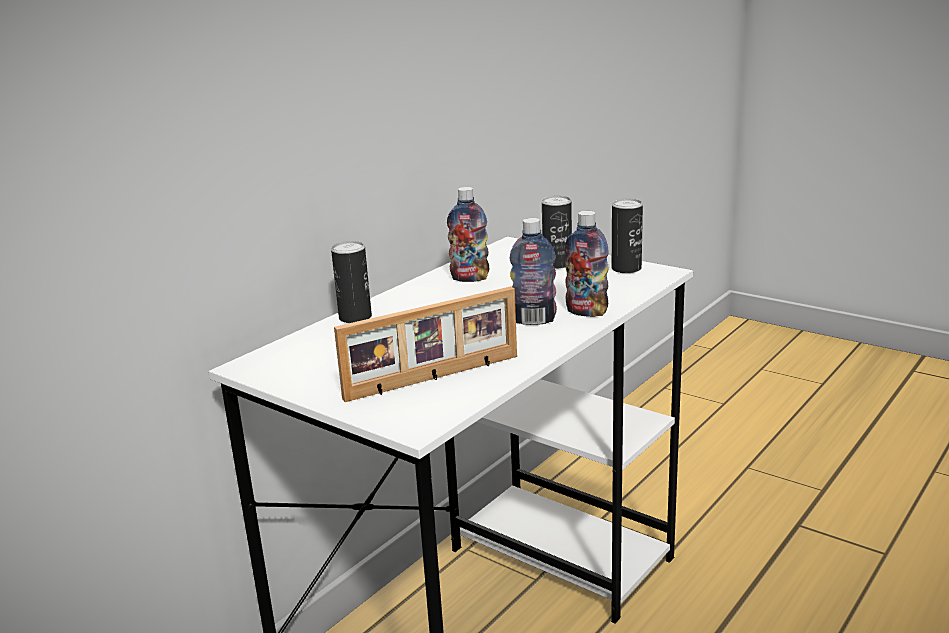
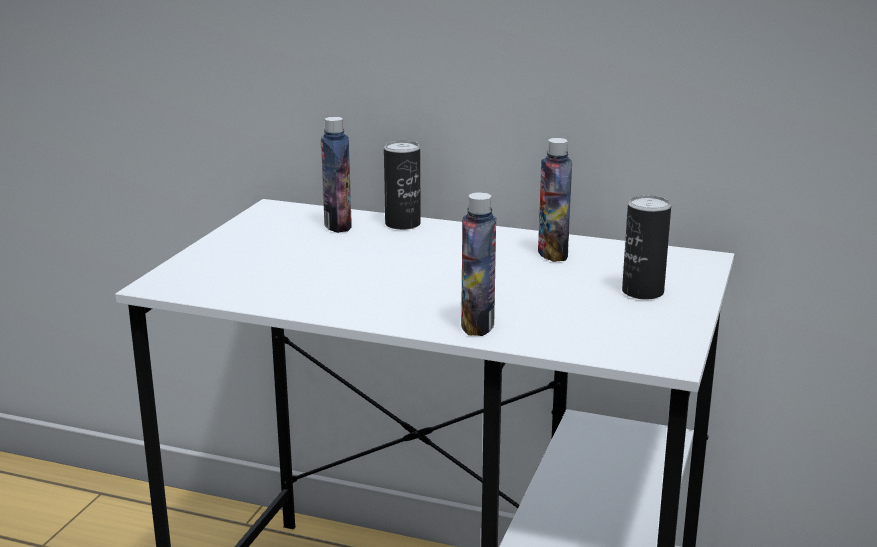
camera: 70 degrees right, 0 degrees up
(434, 378) = (262, 277): picture frame -> none
(534, 320) = (435, 301): bottle -> bottle (338, 226)
(626, 268) = (660, 334): can -> none

